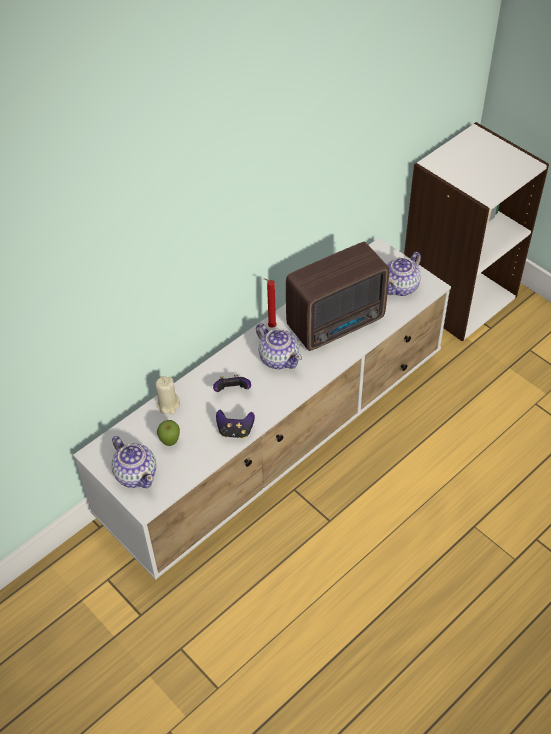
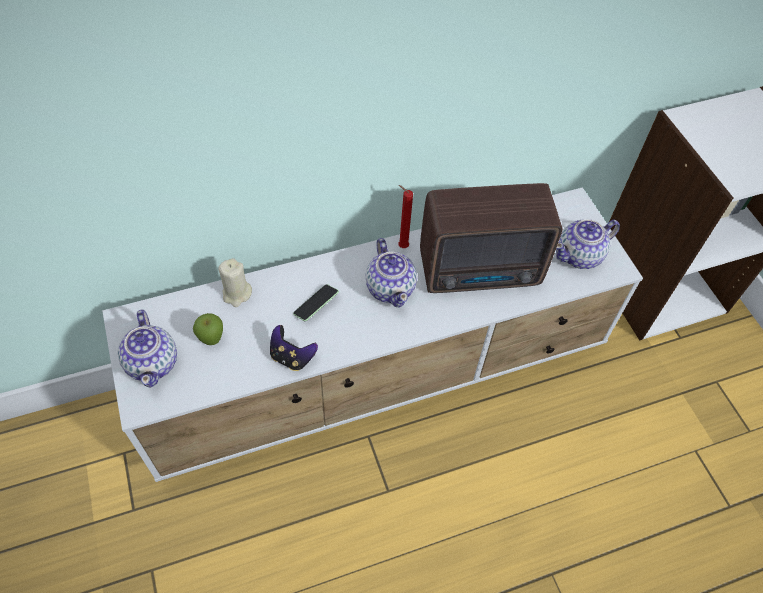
camera: 20 degrees right, 5 degrees up
(232, 391) = (316, 306): game controller -> phone

